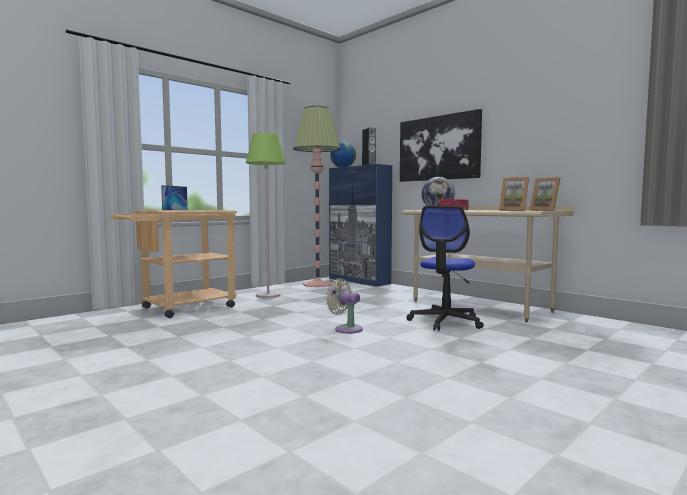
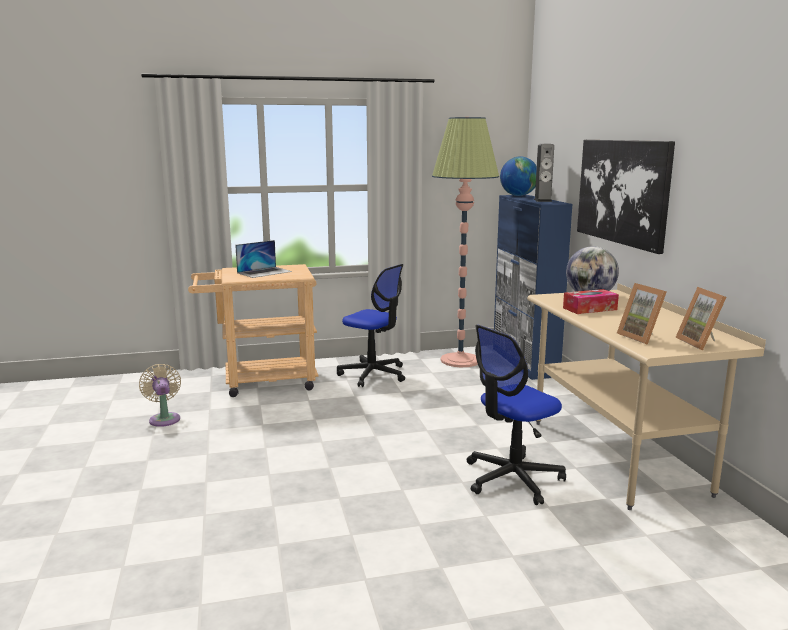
camera: 30 degrees right, 10 degrees up
(268, 295) = (373, 374): green floor lamp -> office chair
(346, 329) = (375, 461): beige fan -> beige fan (164, 418)

